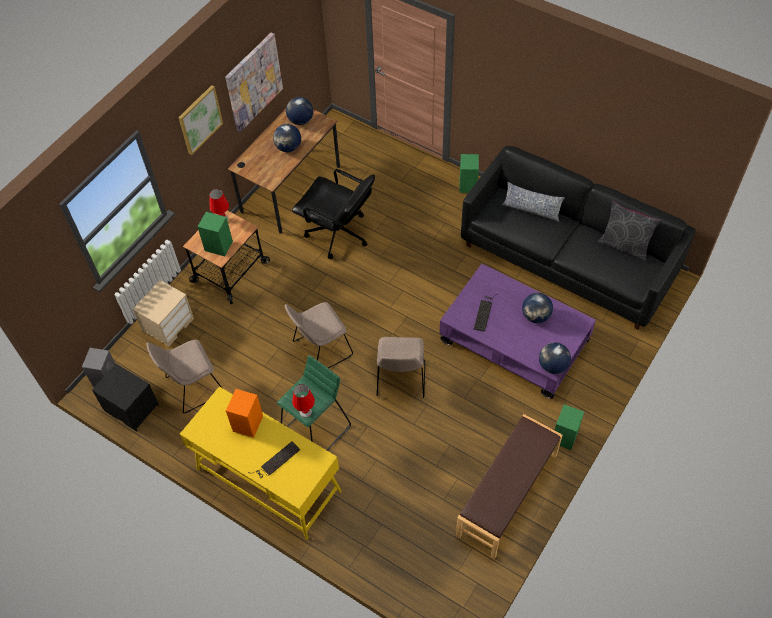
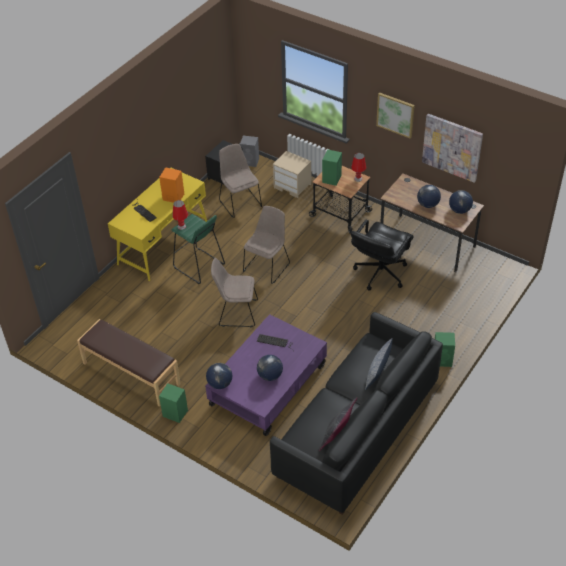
camera: 90 degrees right, 10 degrees down
(320, 349) = (267, 266): beige chair -> beige chair turned 60 degrees clockwise

